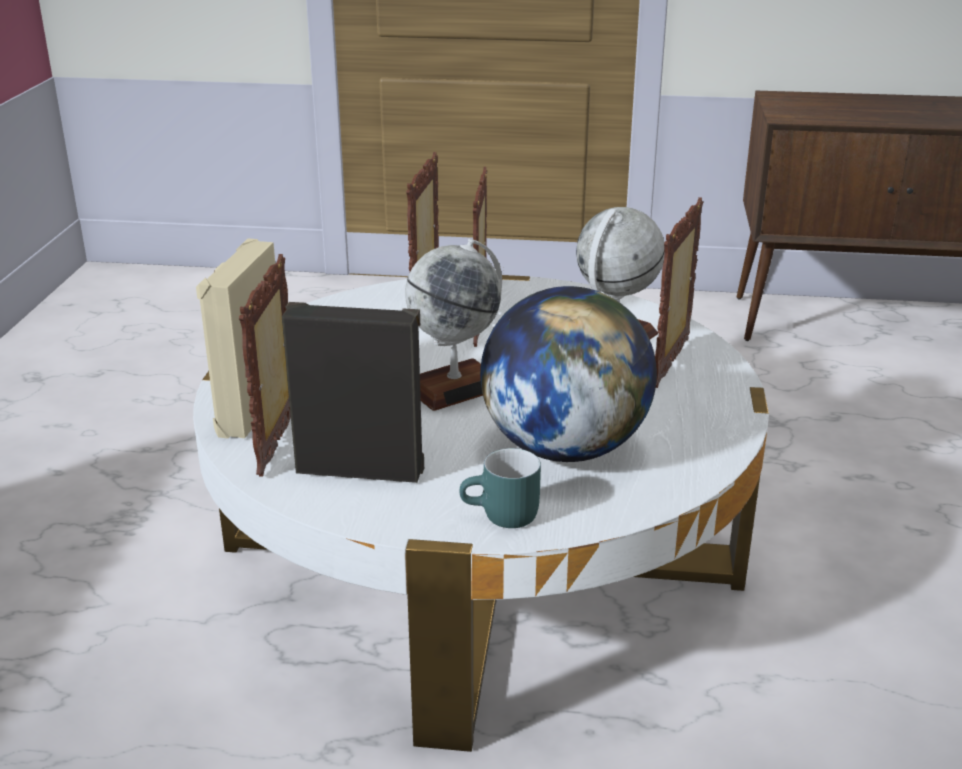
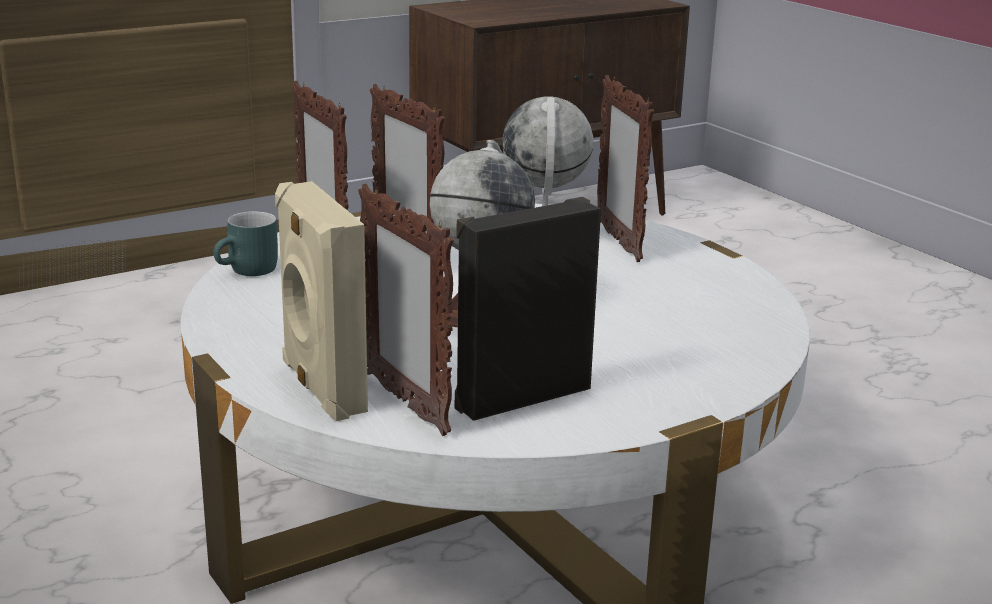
camera: 40 degrees left, 5 degrees down
(502, 517) = (700, 388): turquoise mug -> turquoise mug (249, 272)
(564, 448) = (653, 325): globe -> none

